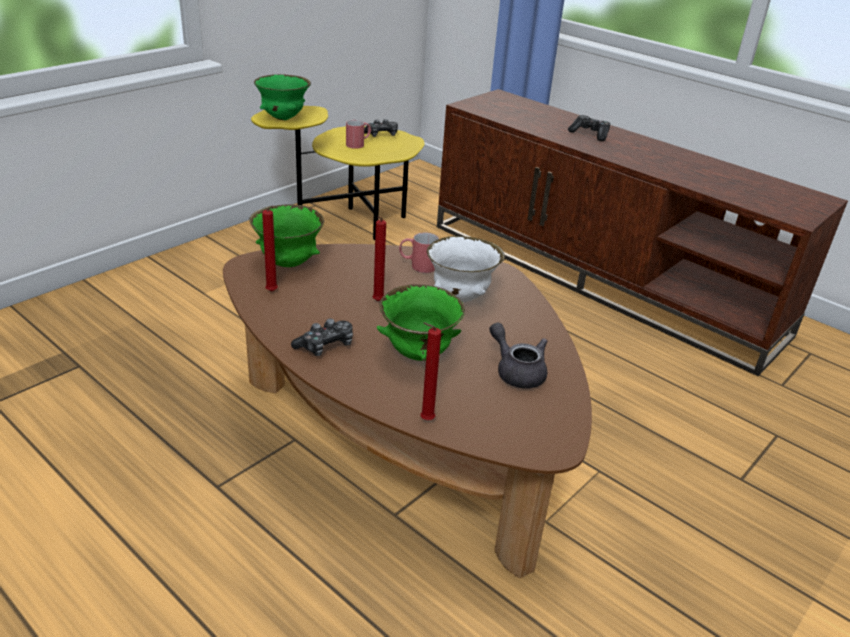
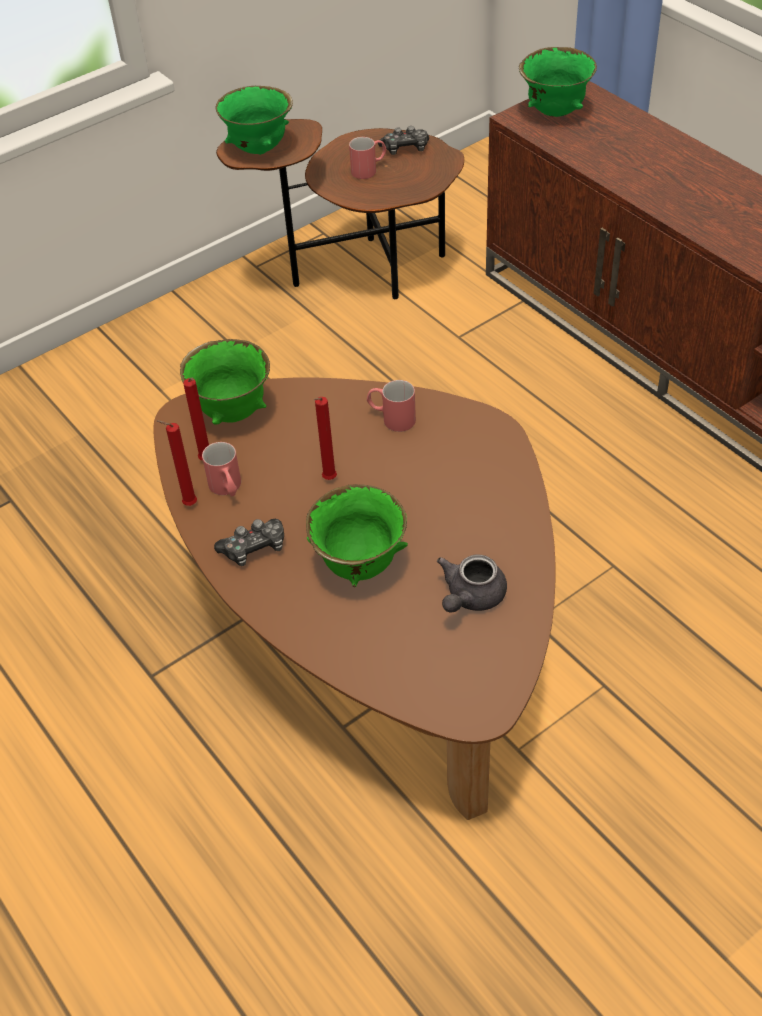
camera: 15 degrees right, 15 degrees up
(294, 309) = (227, 489): none -> red mug
(347, 226) = (361, 272): yellow side table -> brown side table
(424, 420) = (344, 663): red candle -> red candle (187, 504)
(461, 297) = (433, 475): white bowl -> none
(490, 103) = (555, 112): none -> green bowl
(517, 371) = (470, 597): grey teapot -> grey teapot turned 120 degrees counterclockwise
(590, 134) = (684, 179): game controller -> none

